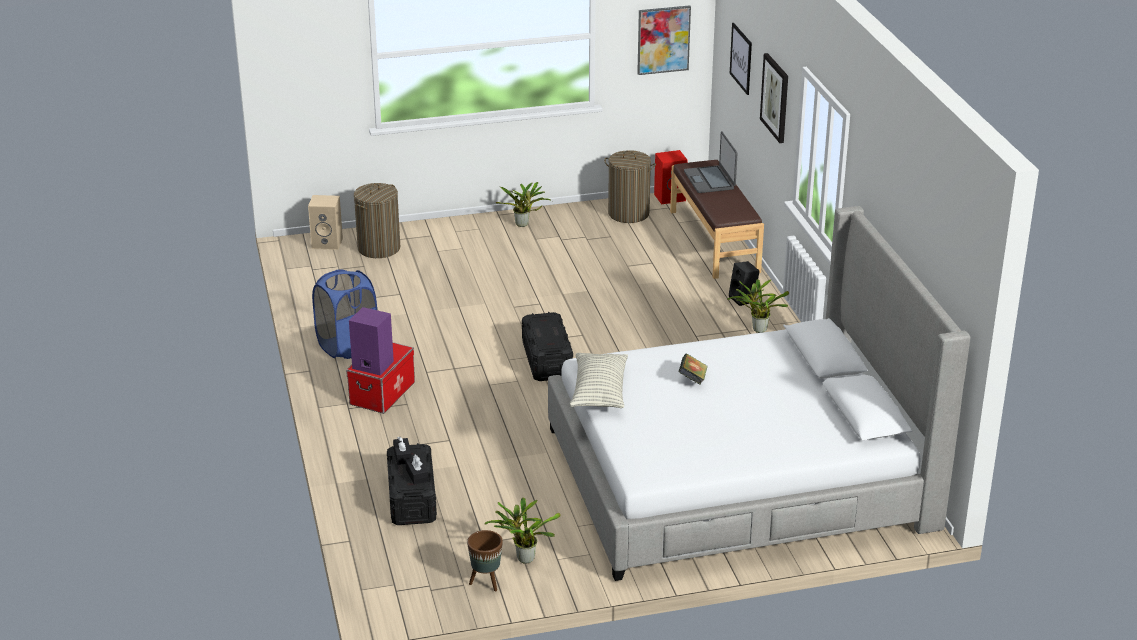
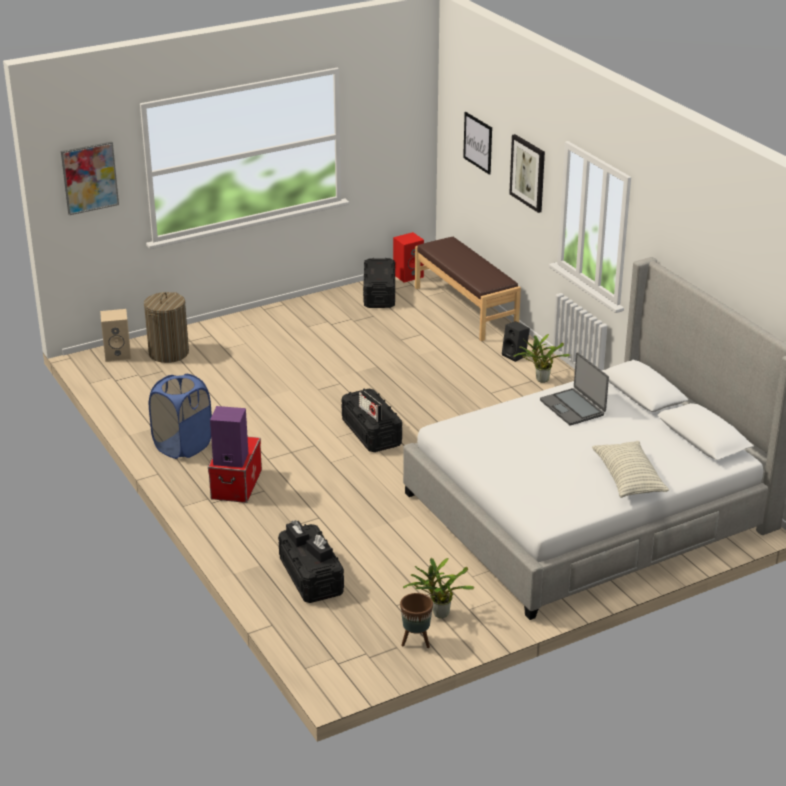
camera: 15 degrees left, 0 degrees up
(523, 225) = (291, 315): potted plant -> none
(541, 339) = (370, 414): none -> radio
(599, 392) = (467, 452): pillow -> pillow (628, 479)
(628, 213) = (379, 294): laundry basket -> black storage box
(663, 39) = (396, 134): picture -> picture (89, 178)
(692, 379) = (542, 429): book -> none
(710, 180) = (456, 255): laptop -> laptop (573, 407)

